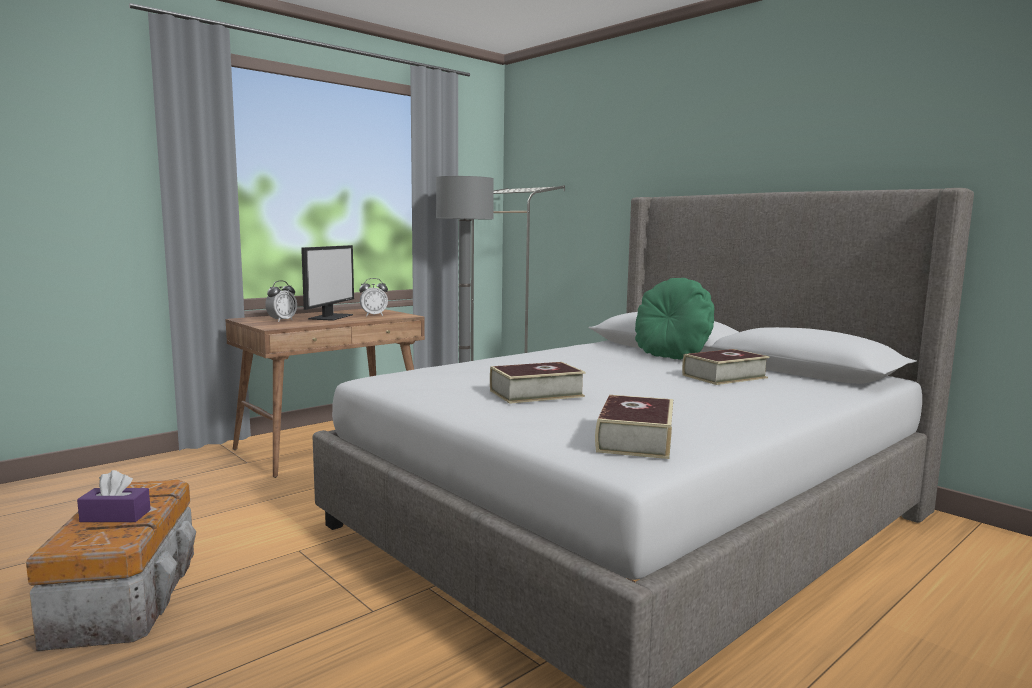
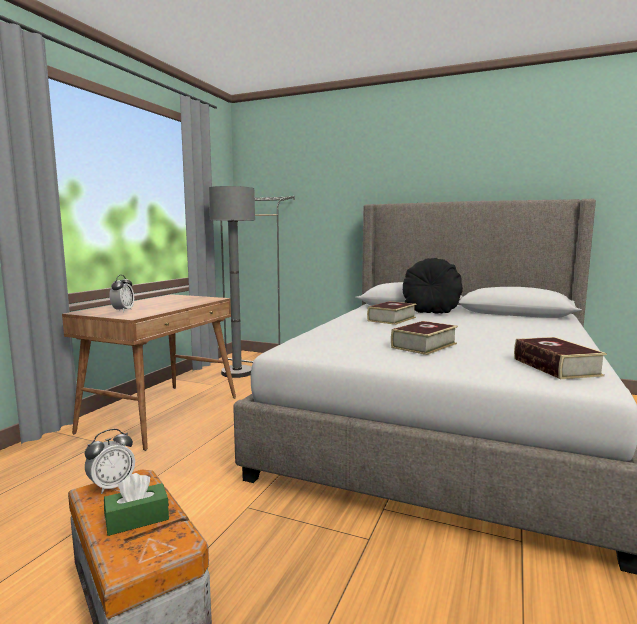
camera: 25 degrees left, 0 degrees up
(115, 516) = (137, 519): purple tissue box -> green tissue box
(330, 317) = (156, 304): monitor -> none
(374, 315) = (189, 300): alarm clock -> alarm clock (112, 486)
(671, 357) = (431, 312): green pillow -> black pillow
(724, 376) = (489, 321): book -> book (391, 319)

